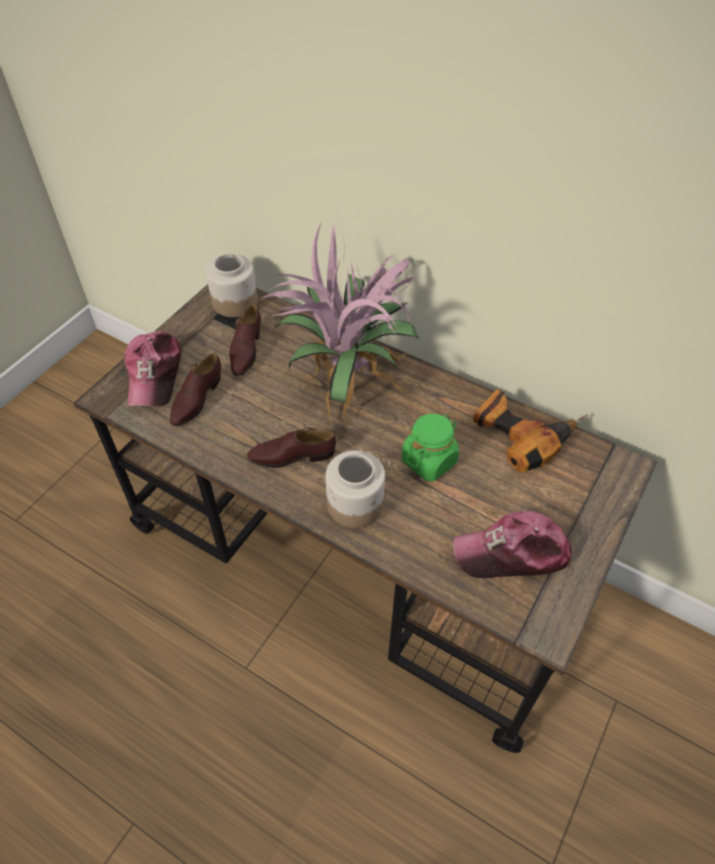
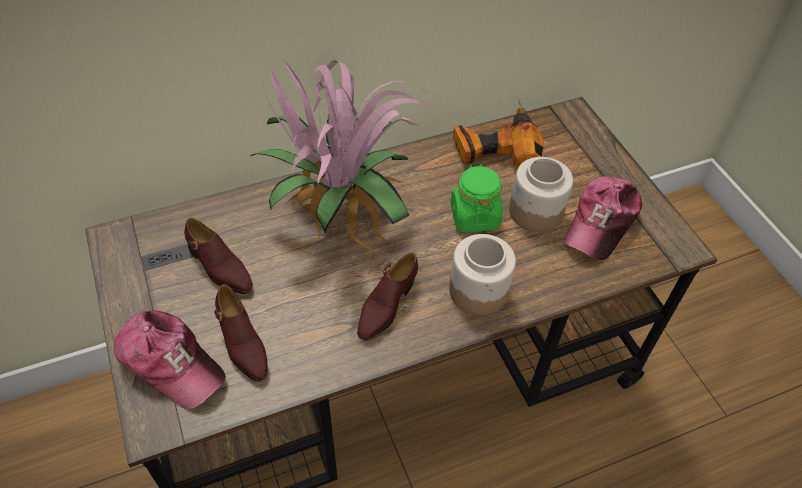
camera: 55 degrees left, 0 degrees up
(235, 302) = (143, 239): jar -> jar (535, 211)

